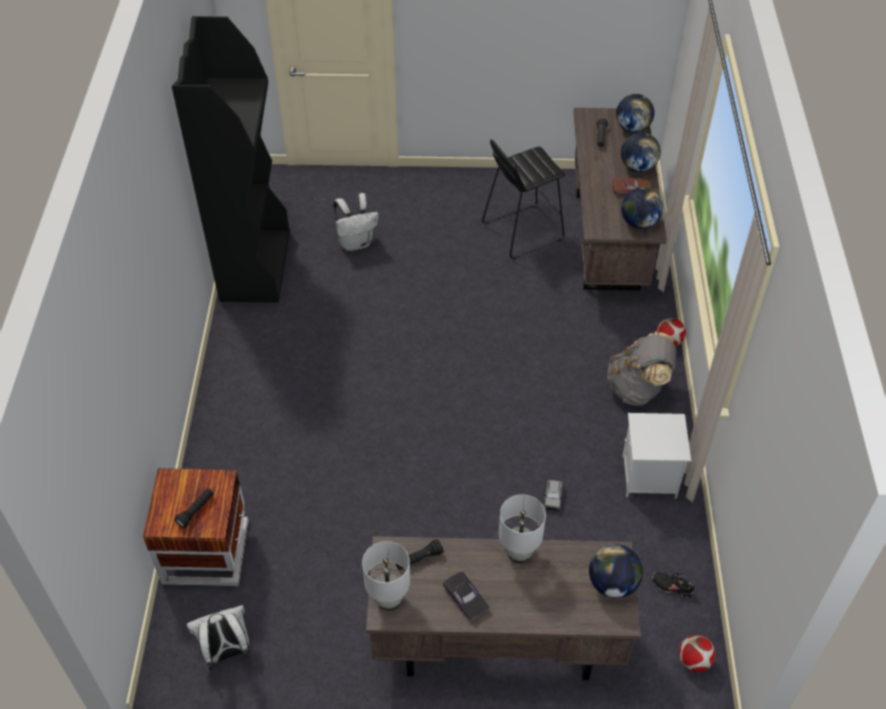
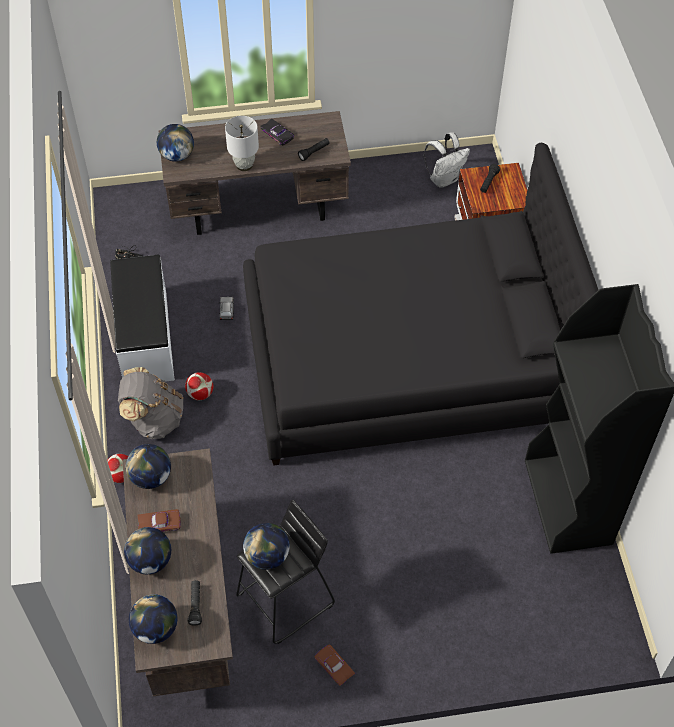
camera: 170 degrees right, 5 degrees up
(356, 243) = (470, 551): white backpack -> none
(359, 412) = (406, 359): none -> black bed
(388, 599) = (329, 128): white table lamp -> none
(491, 186) = (333, 667): none -> brown toy car
(539, 167) = (267, 556): none -> globe
(650, 478) = (145, 338): grey nightstand -> white bench
(694, 661) = (118, 216): football -> football (200, 394)

